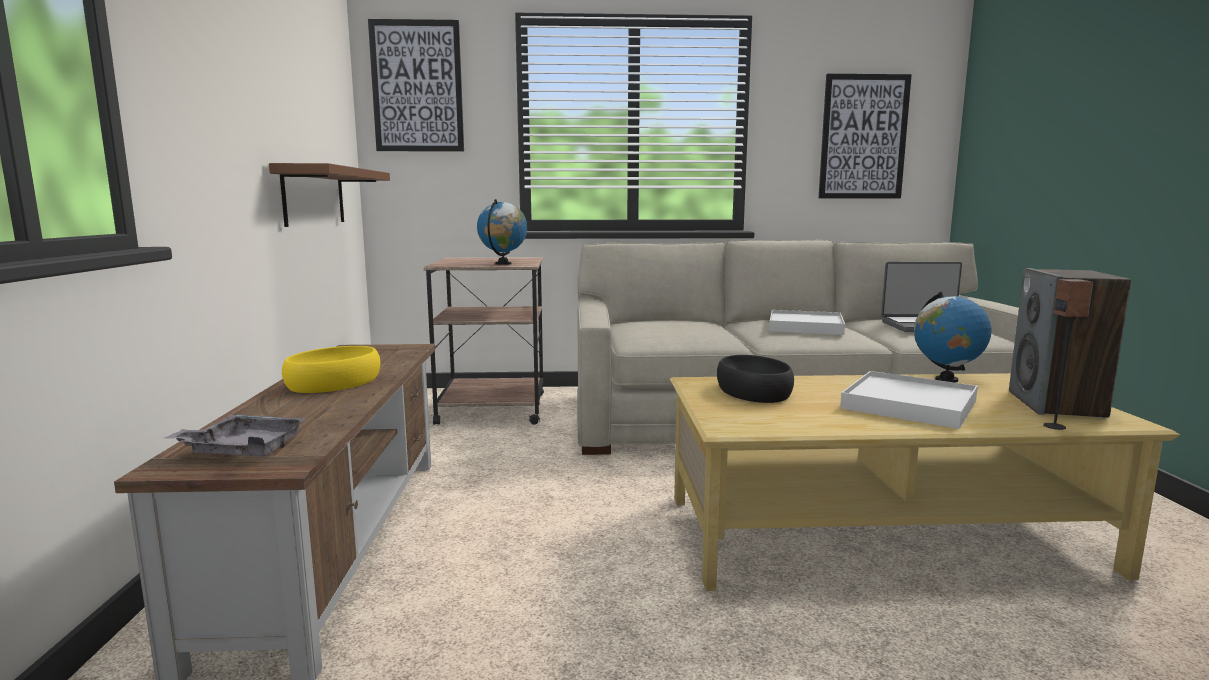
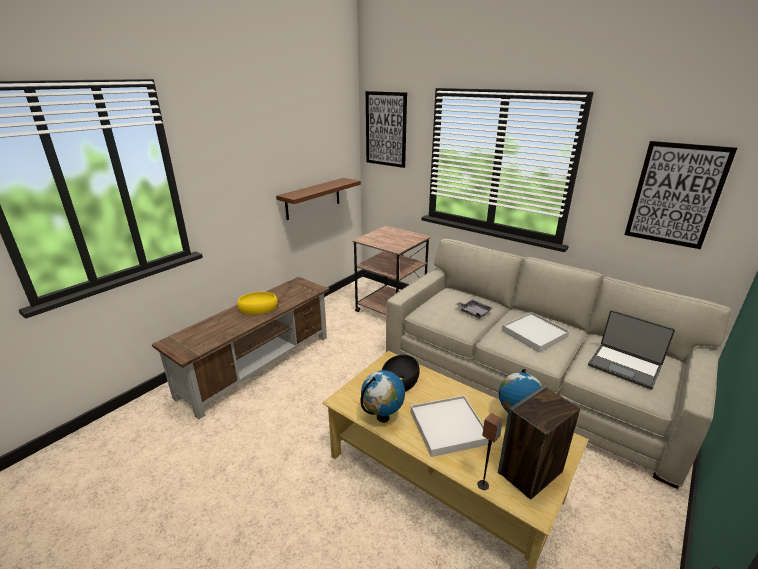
camera: 40 degrees right, 15 degrees up
(243, 449) = (189, 341): grey tray -> grey tray (473, 312)
(503, 264) = (390, 245): globe -> globe (383, 417)

